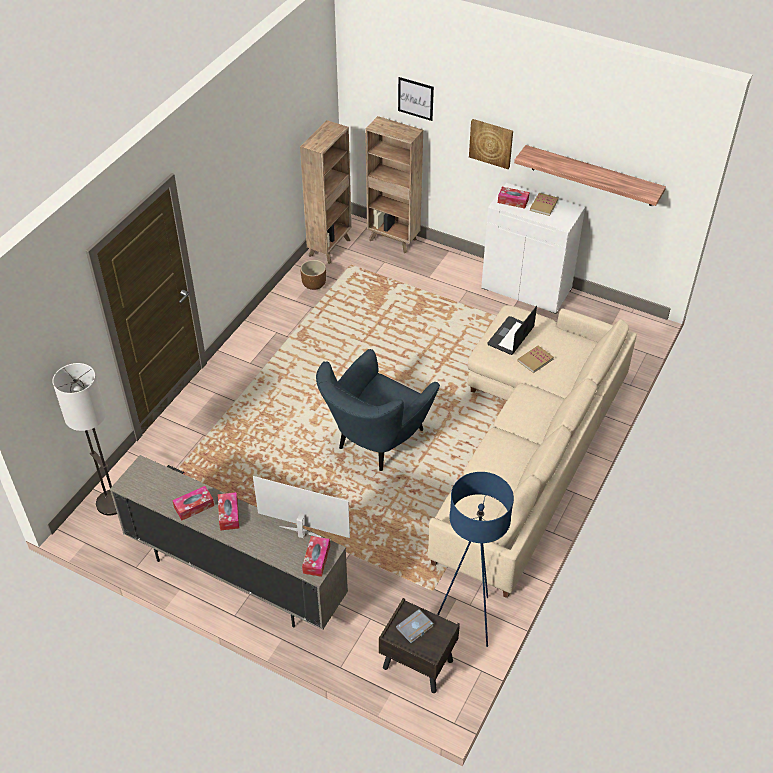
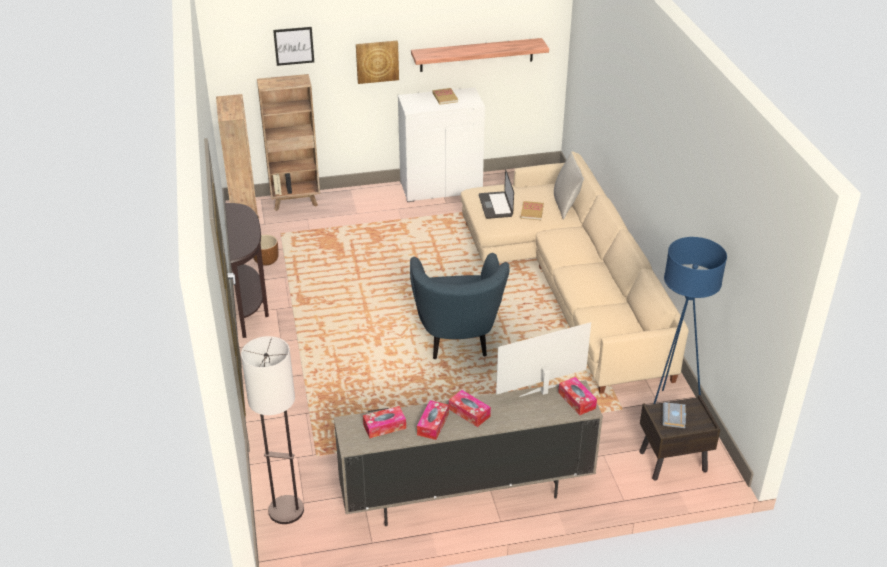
camera: 40 degrees left, 10 degrees down
(263, 319) = (252, 305): none -> brown console table
(513, 201) = (419, 103): tissue box -> tissue box (384, 426)
(575, 370) = (566, 205): none -> grey pillow

